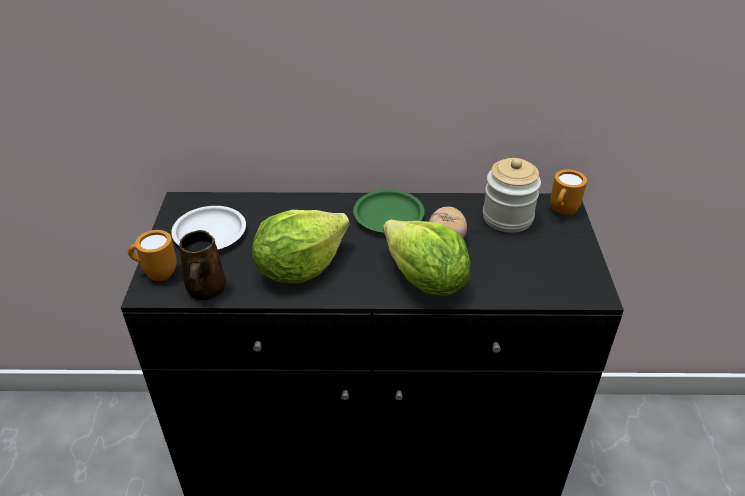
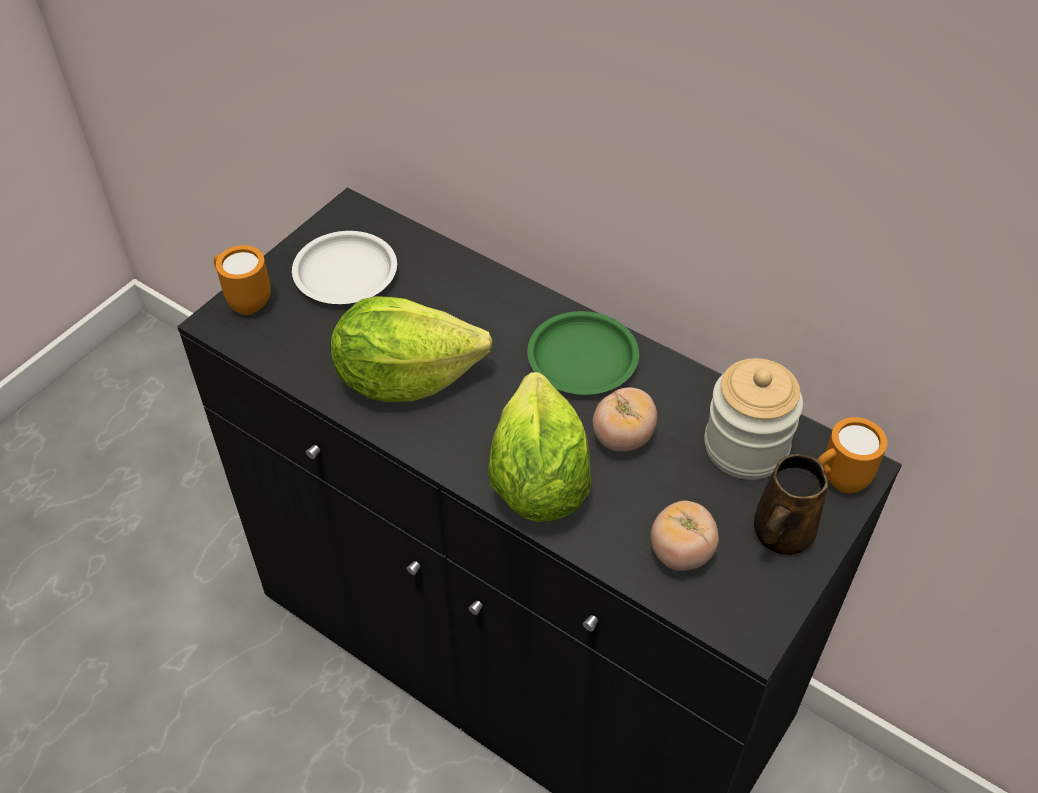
camera: 35 degrees right, 10 degrees up
(205, 290) = (277, 352): brown mug -> brown mug (780, 535)
(527, 276) = (681, 552): none -> tomato

